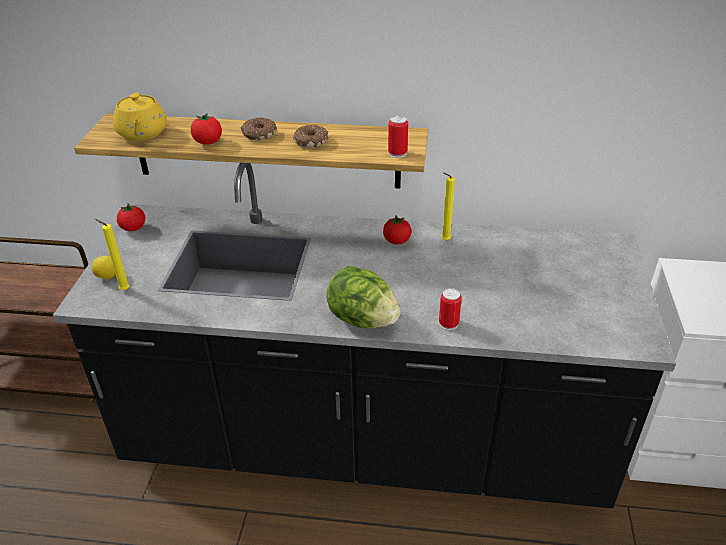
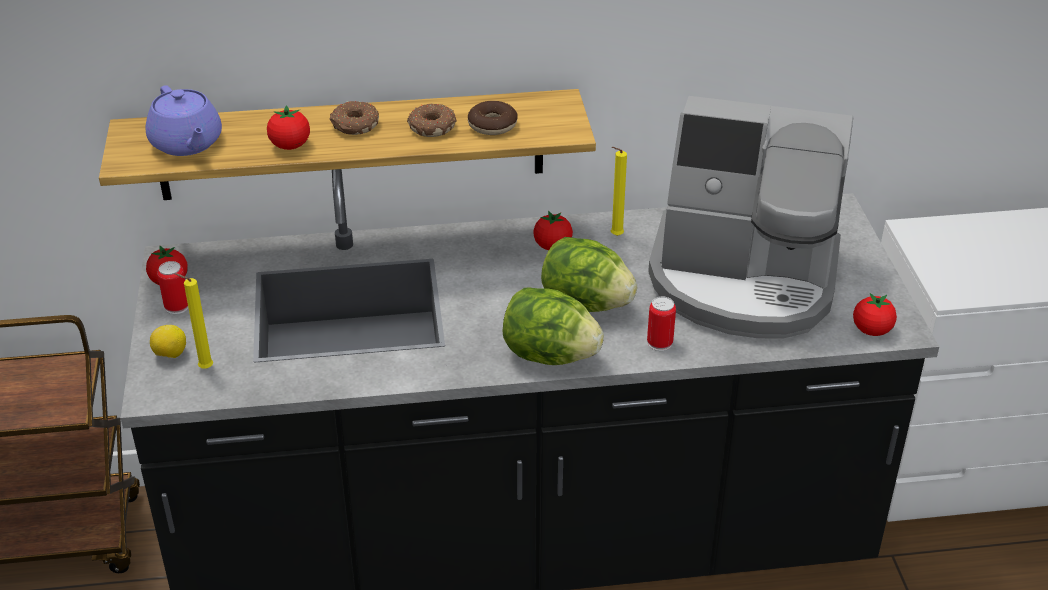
camera: 15 degrees left, 0 degrees up
(142, 133) = (187, 144): yellow teapot -> purple teapot
(354, 145) = (492, 125): none -> donut
(397, 153) = (555, 130): can -> can (177, 307)
(404, 285) = (586, 303): none -> lettuce
(529, 286) = (744, 281): none -> coffee machine
(621, 341) = (871, 330): none -> tomato

